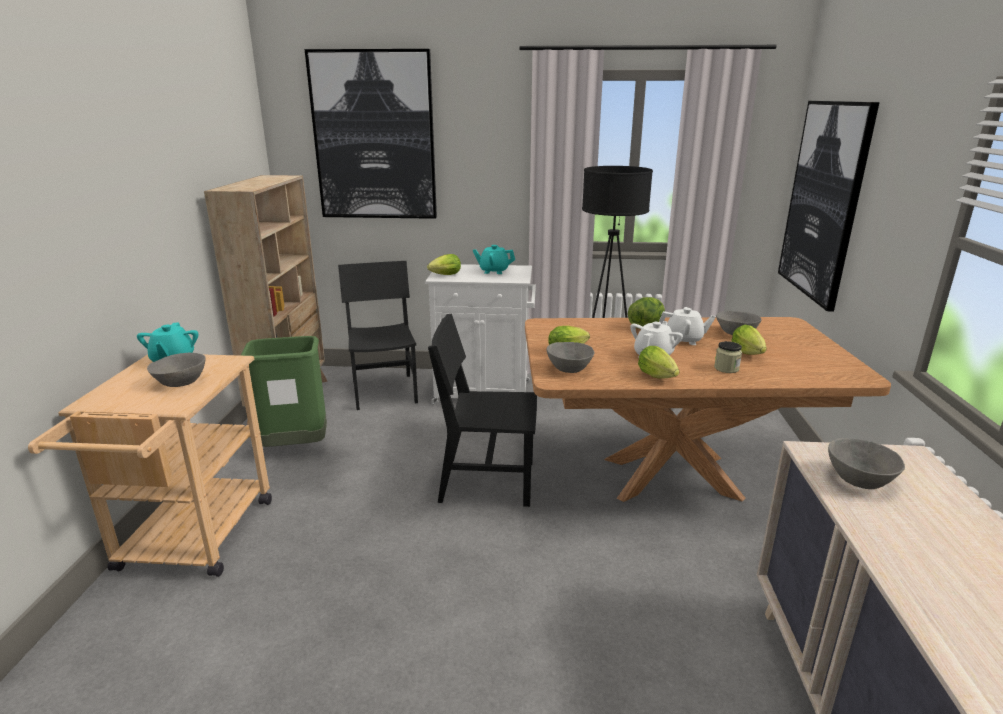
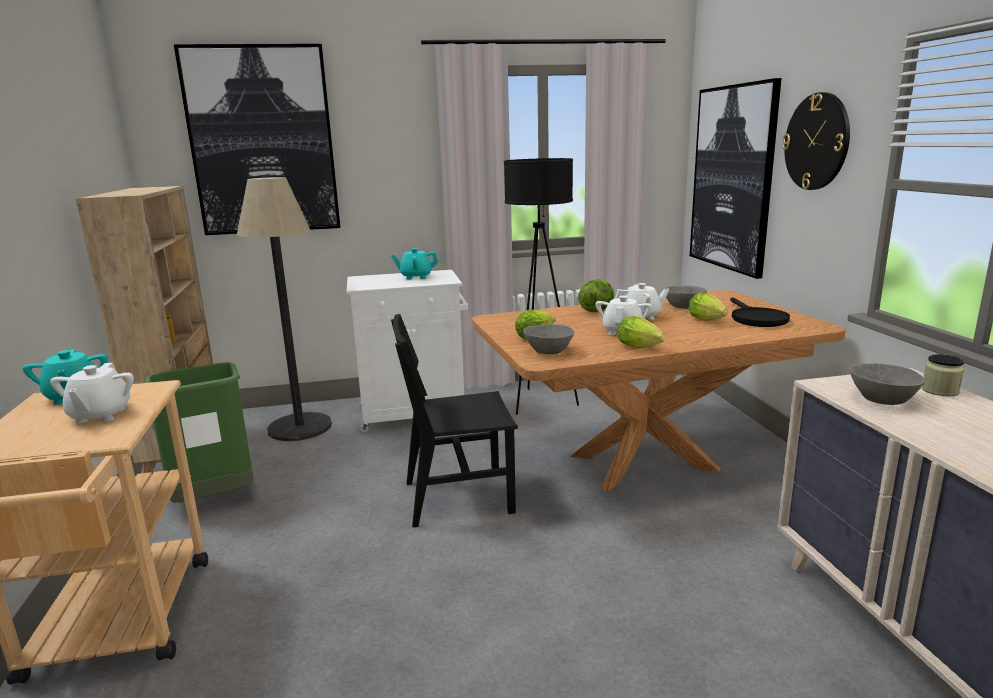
camera: 15 degrees left, 5 degrees down
(181, 382) = (100, 415): grey bowl -> white teapot
(384, 391) = (300, 427): black chair -> floor lamp
(444, 275) = (364, 285): lettuce -> none
(726, 368) = (697, 333): jar -> jar (940, 391)
(801, 358) = (755, 318): none -> black frying pan
(899, 179) = (816, 142): none -> wall clock

